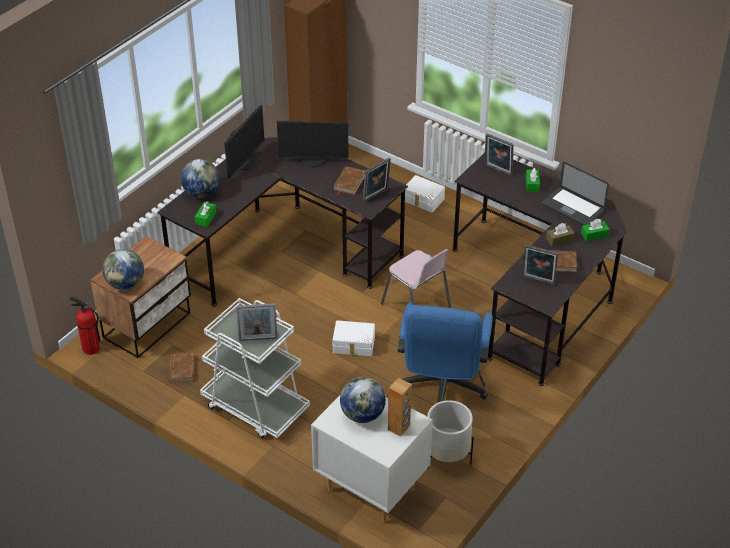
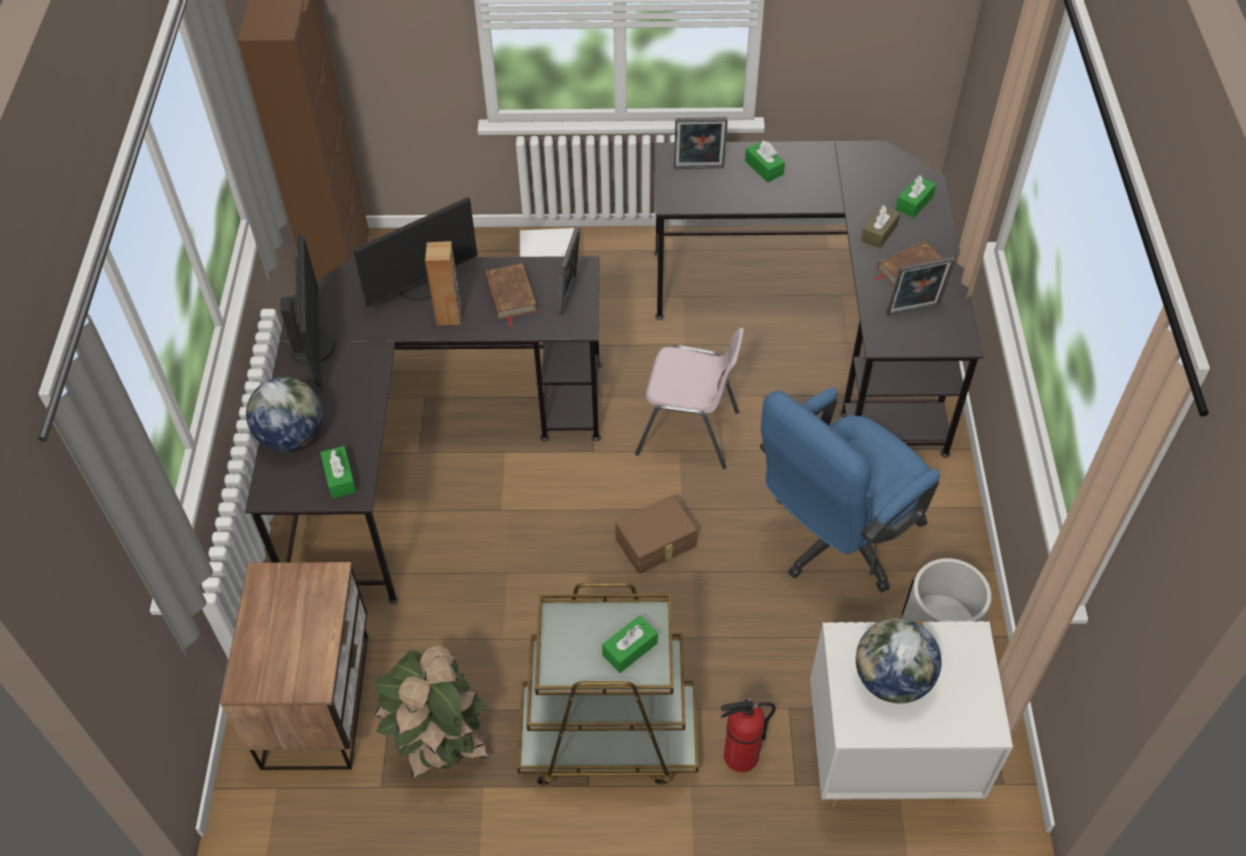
camera: 35 degrees left, 10 degrees up
(90, 348) = (255, 801): fire extinguisher -> fire extinguisher (740, 756)
(125, 284) = (293, 675): globe -> none
(181, 370) = (440, 745): brown book -> potted plant
(255, 407) = (607, 736): white cart -> brown cart
(258, 338) = (630, 649): picture frame -> green tissue box
(353, 345) = (657, 543): white storage box -> brown storage box
(399, 427) = (961, 667): brown speaker -> brown speaker (449, 315)
(442, 389) = (835, 540): blue office chair -> blue office chair turned 75 degrees clockwise
(572, 208) = (848, 176): laptop -> none

